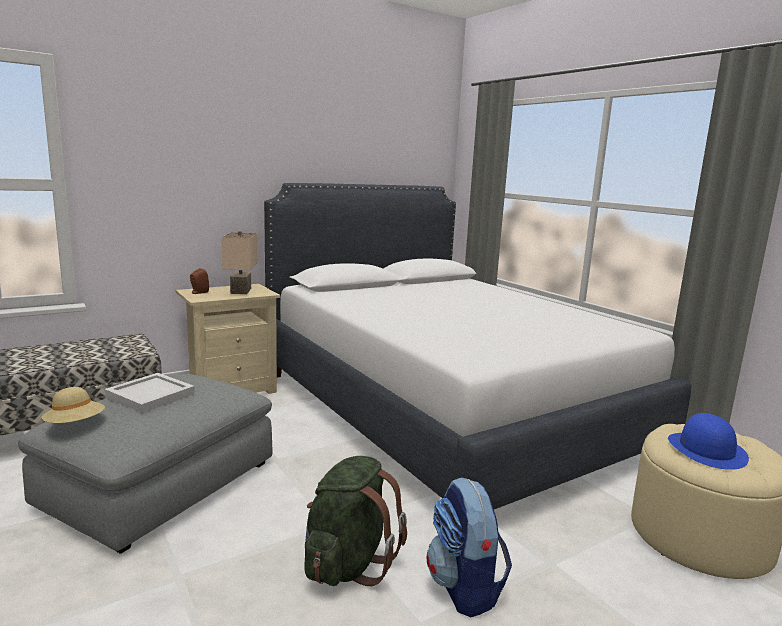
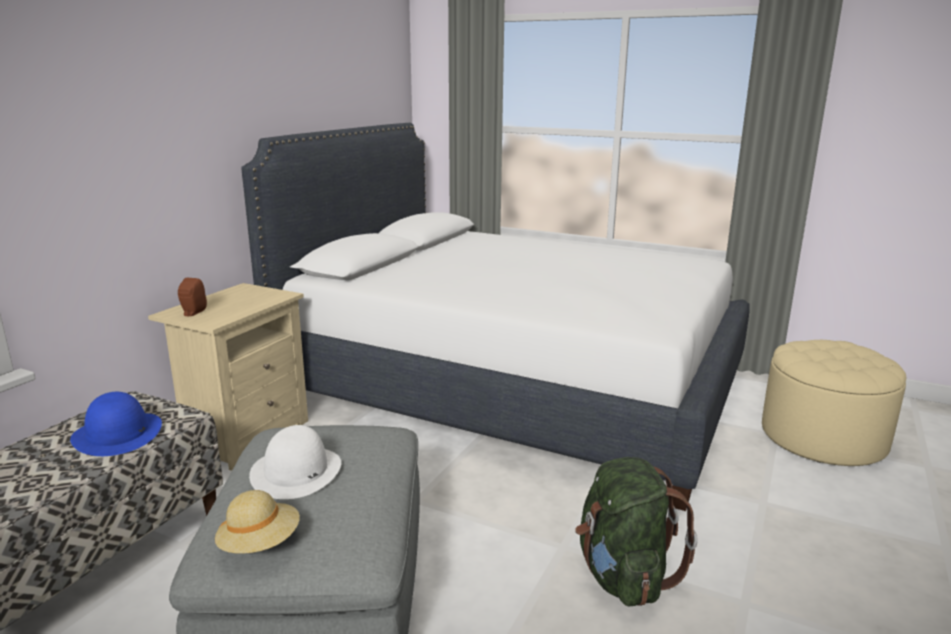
camera: 30 degrees left, 5 degrees up
(150, 396) = (296, 471): white tray -> white hat
(242, 291) = (246, 298): beige table lamp -> none
(464, 588) = (734, 552): backpack -> none
(706, 450) = (837, 361): blue hat -> blue hat (118, 434)

